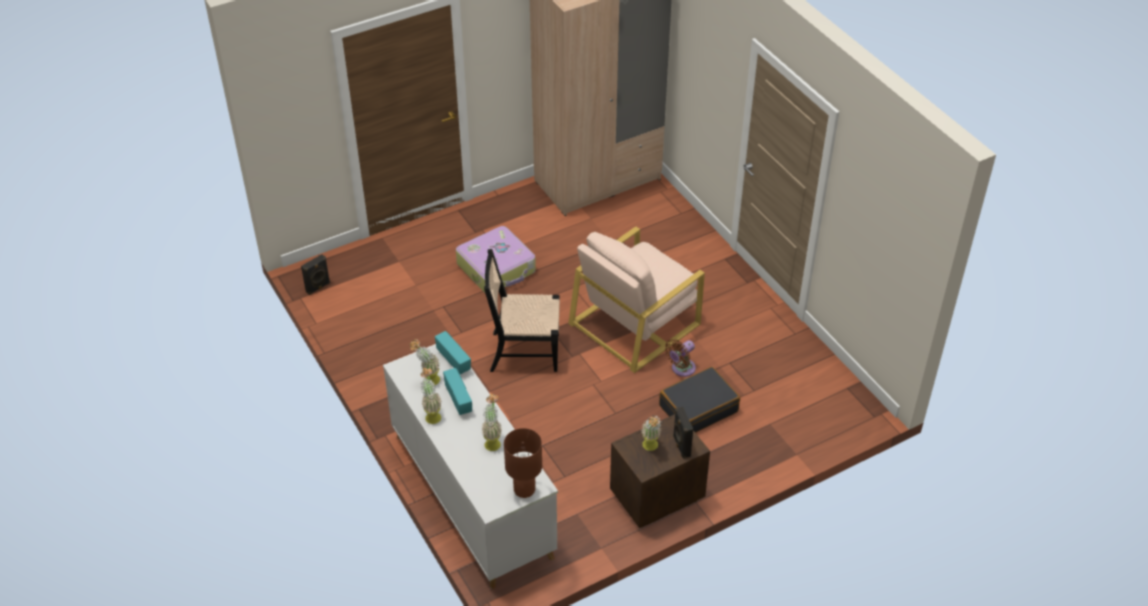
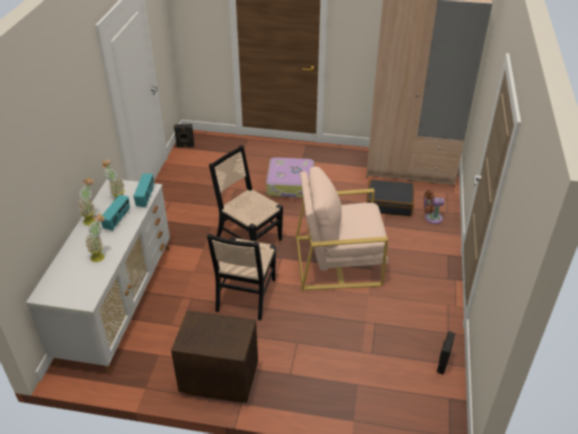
camera: 40 degrees right, 5 degrees down
(525, 491) = (74, 298): brown table lamp -> none
(590, 410) = (246, 295): none -> chair
(651, 448) = (207, 331): potted plant -> none
(681, 369) = (336, 307): brown fan -> brown fan (431, 218)
(681, 446) = (228, 343): black speaker -> black speaker (442, 364)
(698, 408) = (317, 340): black suitcase -> black suitcase (389, 203)

